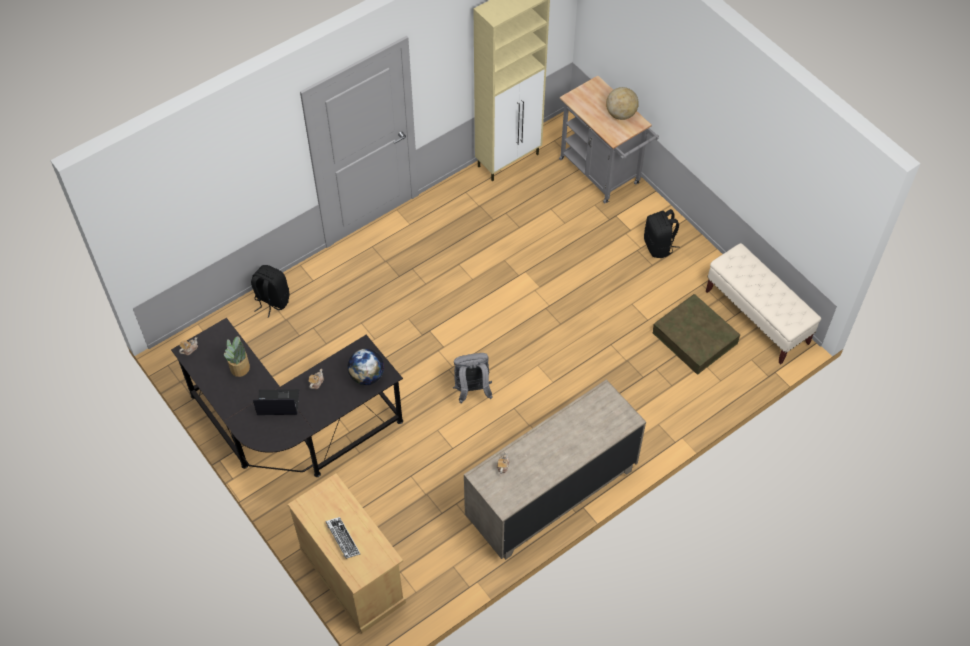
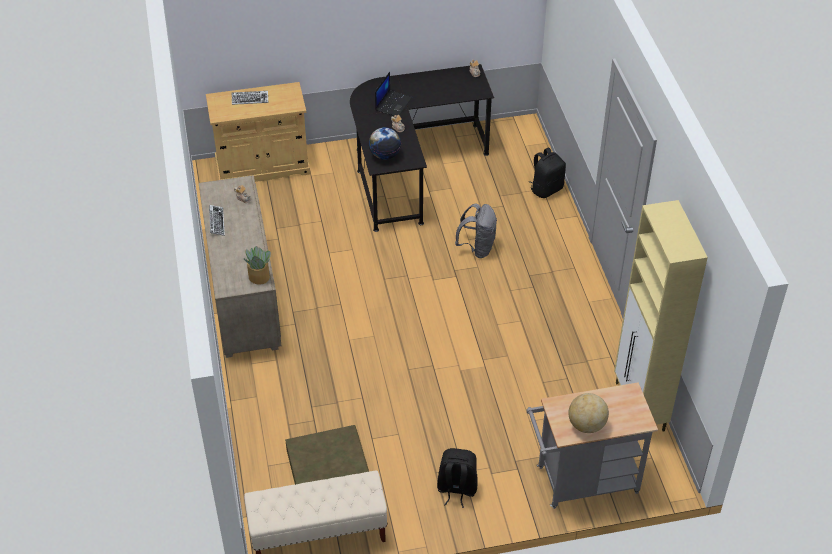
camera: 115 degrees right, 10 degrees down
(240, 367) = (440, 93): potted plant -> potted plant (259, 277)
(472, 391) = (375, 283): grey backpack -> grey backpack (477, 248)
(549, 472) = (216, 222): none -> keyboard

